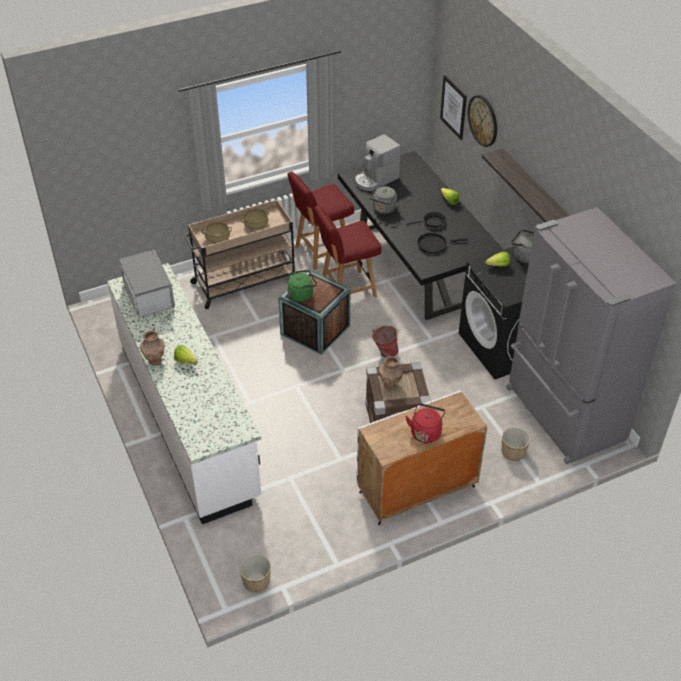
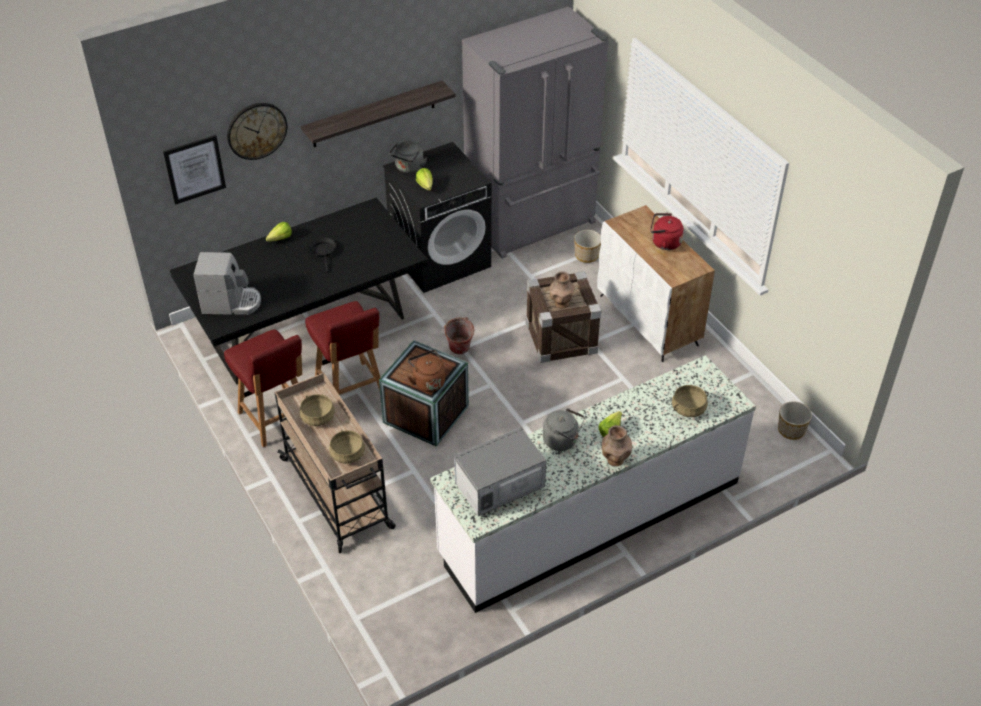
camera: 95 degrees left, 0 degrees up
(198, 413) = (688, 409): none -> beige cooking pot
(302, 294) = (427, 381): green kettle -> brown kettle
(376, 179) = (231, 303): coffee machine -> coffee machine turned 45 degrees counterclockwise
(384, 209) = (296, 293): grey kettle -> grey kettle (562, 441)
(434, 244) = (364, 250): black frying pan -> none

